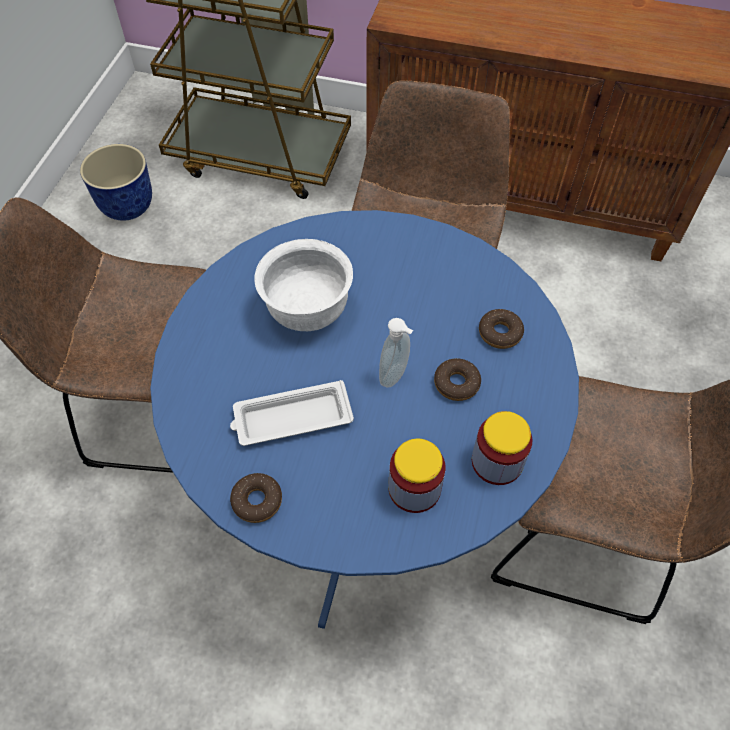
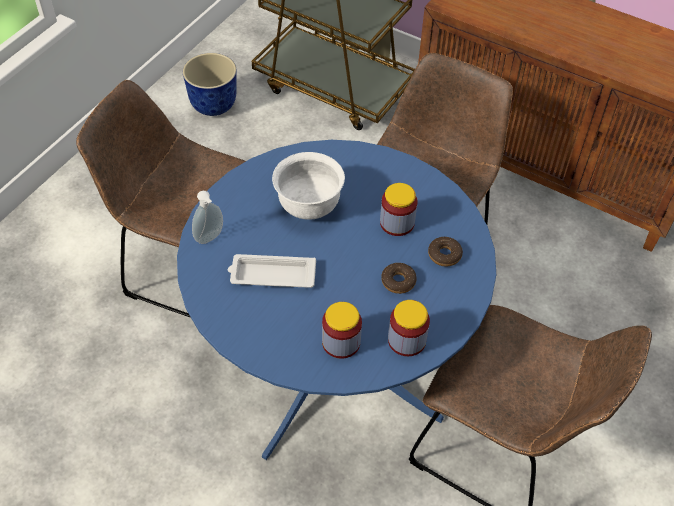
camera: 15 degrees right, 5 degrees down
(257, 501) = (230, 322): donut -> none
(395, 376) = (356, 265): soap dispenser -> soap dispenser (210, 238)
(426, 305) = (397, 223): none -> jar

